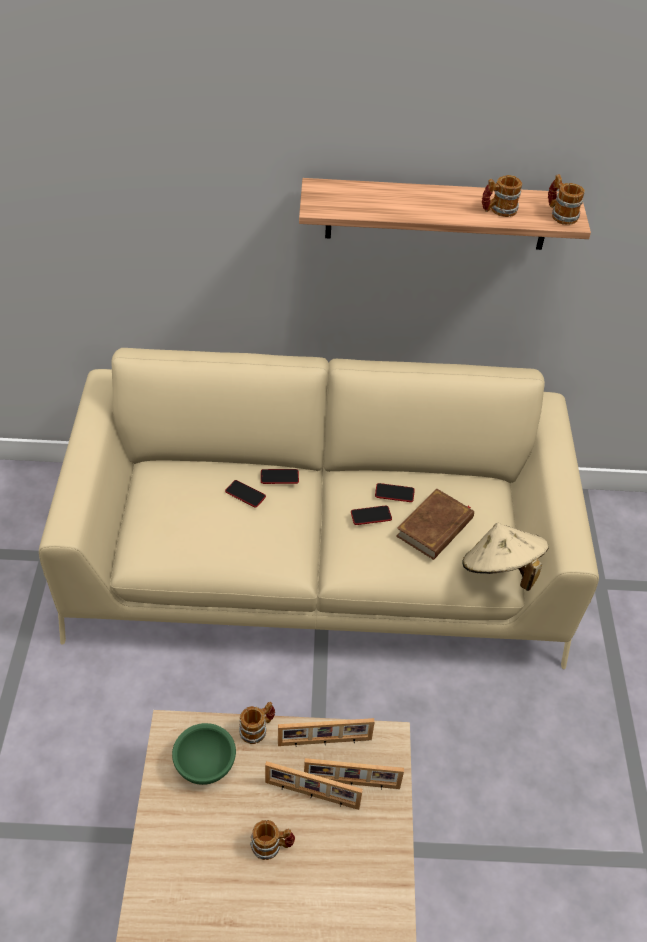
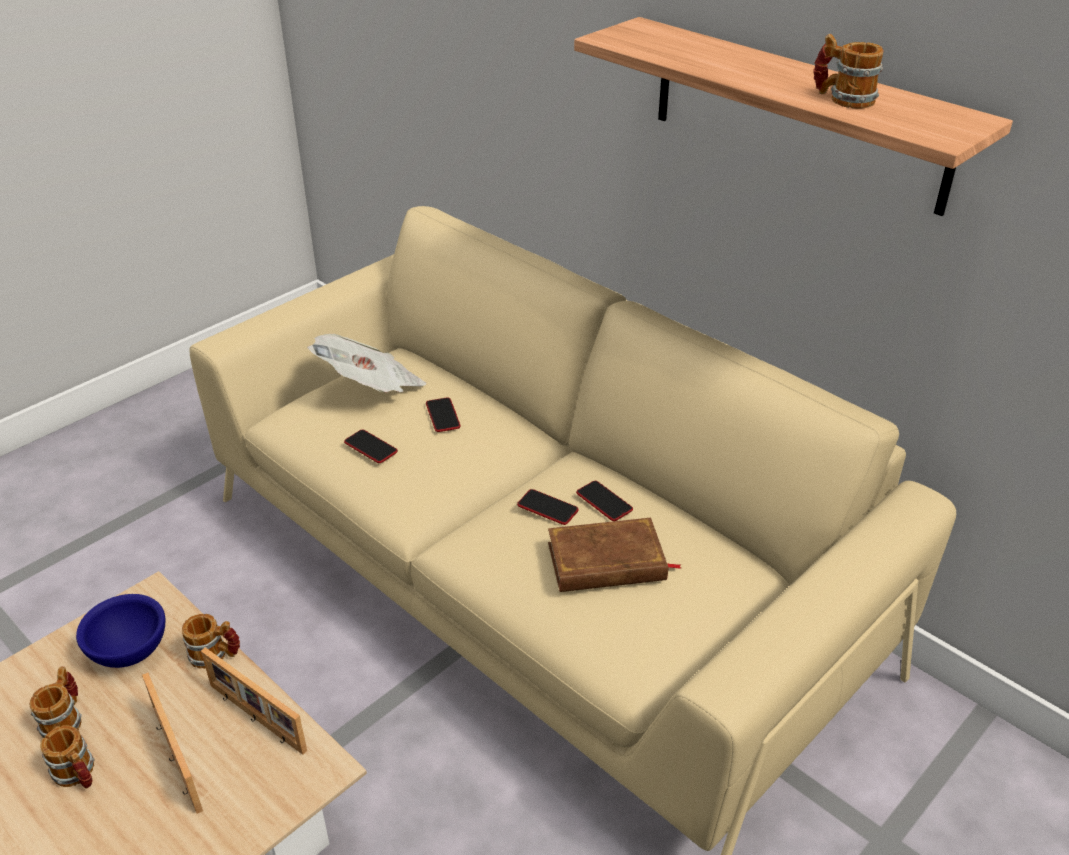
camera: 45 degrees right, 10 degrees down
(176, 502) = (371, 388): none -> newspaper
(204, 766) = (128, 651): green bowl -> blue bowl
(279, 477) = (500, 421): phone -> phone (370, 447)
(351, 784) = (225, 781): picture frame -> none
(500, 570) = (634, 659): beige hat -> none
(560, 214) = (936, 127): mug -> mug (65, 719)

